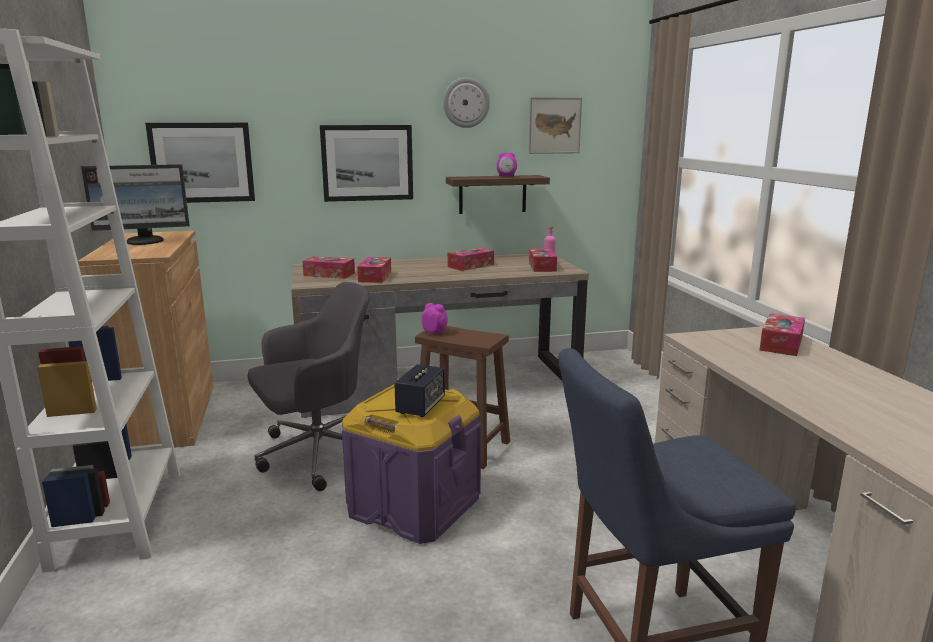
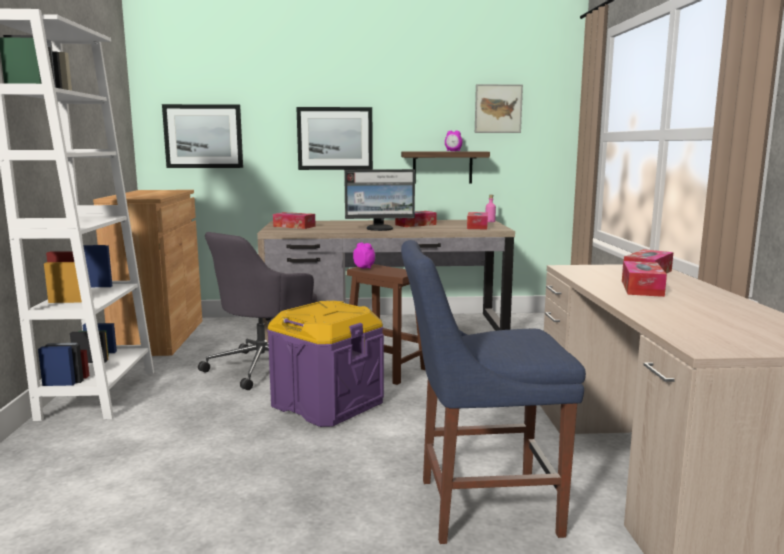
camera: 10 degrees right, 5 degrees down
(145, 241) = (151, 193): monitor -> monitor (380, 229)
(317, 455) = (264, 367): grey office chair -> grey office chair turned 150 degrees clockwise
(375, 277) = (330, 228): tissue box -> tissue box (642, 288)
(420, 407) = (330, 314): speaker -> none
(466, 102) = (419, 89): wall clock -> none

